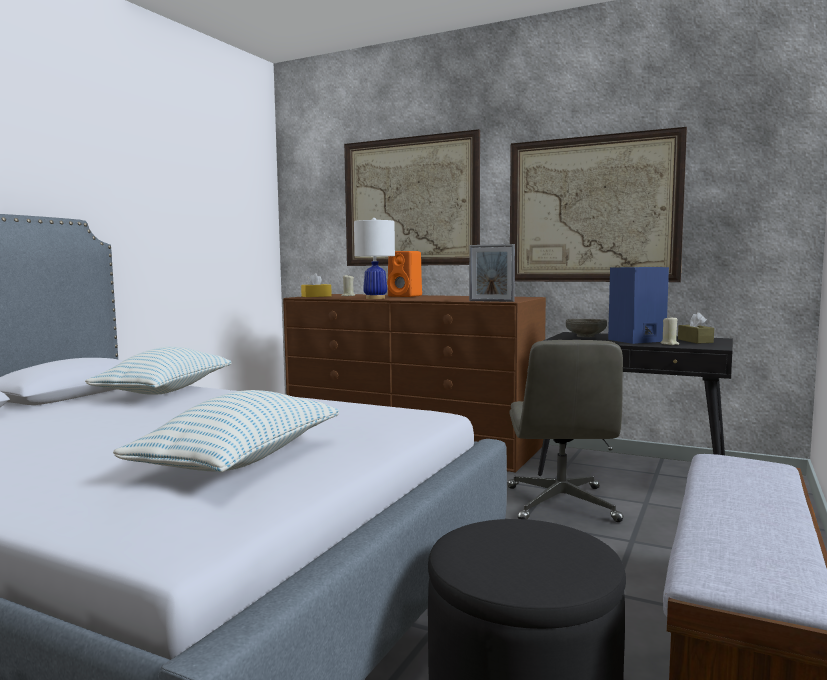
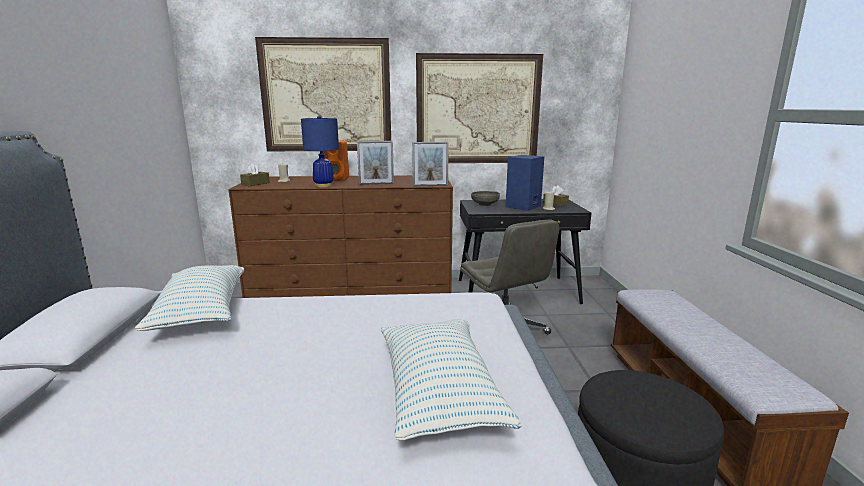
camera: 30 degrees left, 10 degrees up
(316, 296) = (255, 184): yellow tissue box -> brown tissue box
(375, 298) = (323, 185): white table lamp -> blue table lamp
(434, 299) = (376, 184): none -> picture frame

